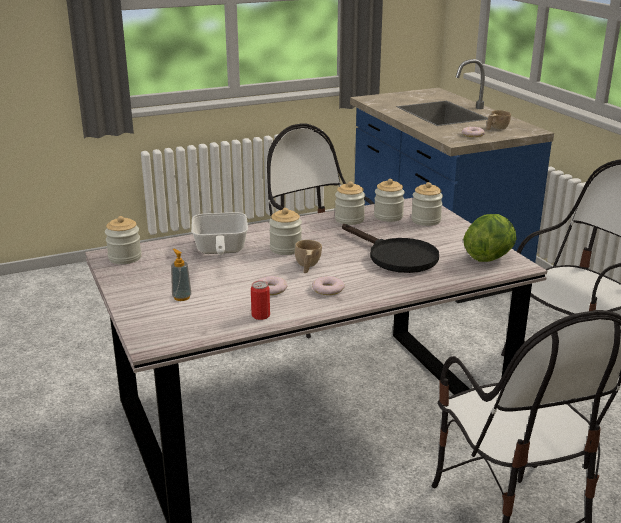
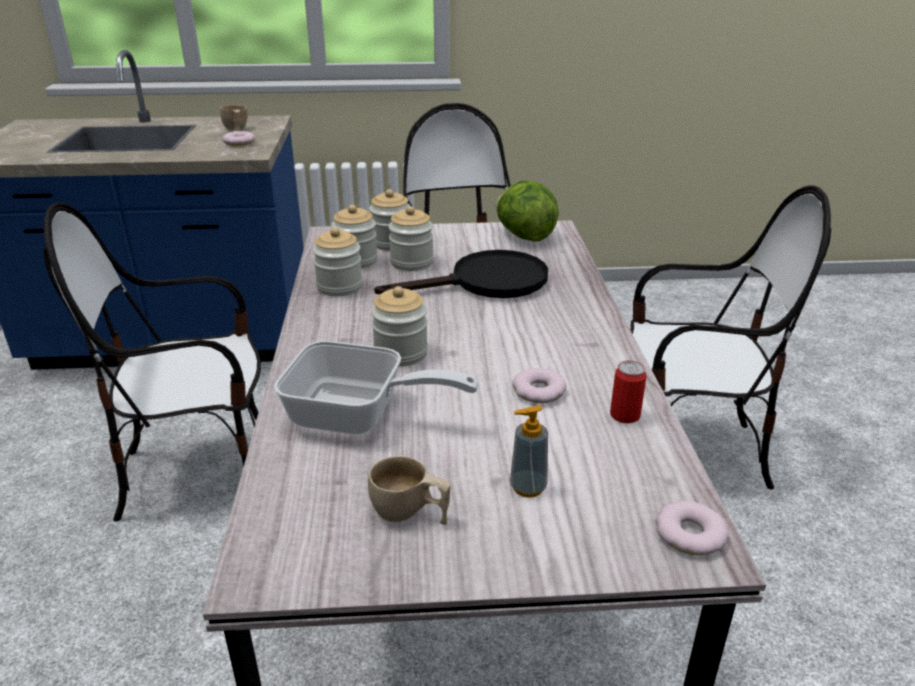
camera: 70 degrees left, 5 degrees up
(125, 258) = (296, 544): jar -> jar (411, 262)
(307, 266) = (477, 348): beige cup -> beige cup (410, 513)
(327, 289) = (560, 346): donut -> donut (690, 534)

